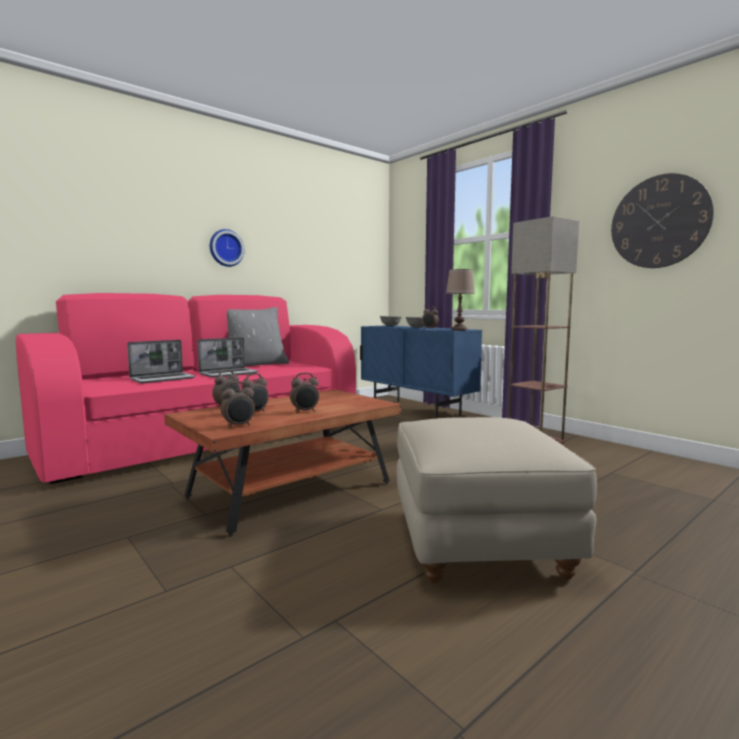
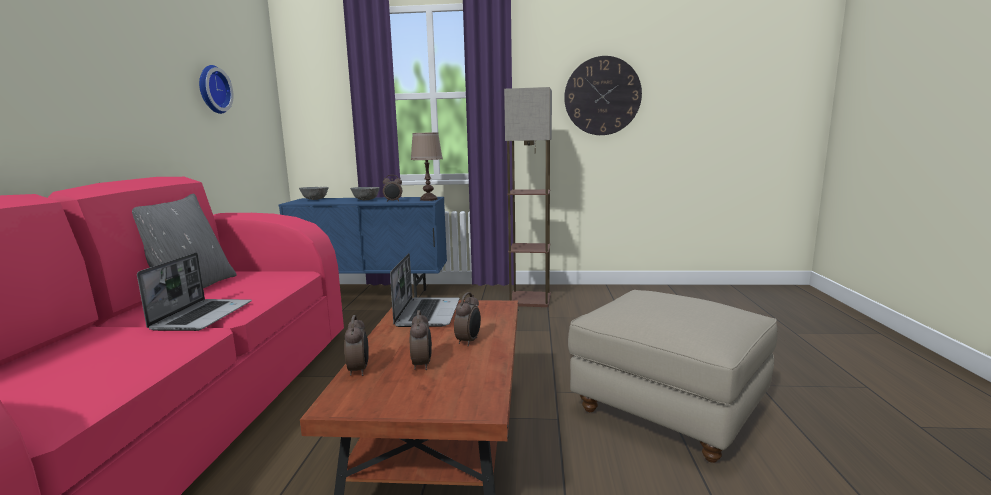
camera: 45 degrees left, 5 degrees up
(163, 379) = (106, 360): laptop -> laptop (427, 313)
(225, 248) = (83, 97): wall clock -> wall clock (212, 89)
(239, 426) = (470, 391): alarm clock -> none

